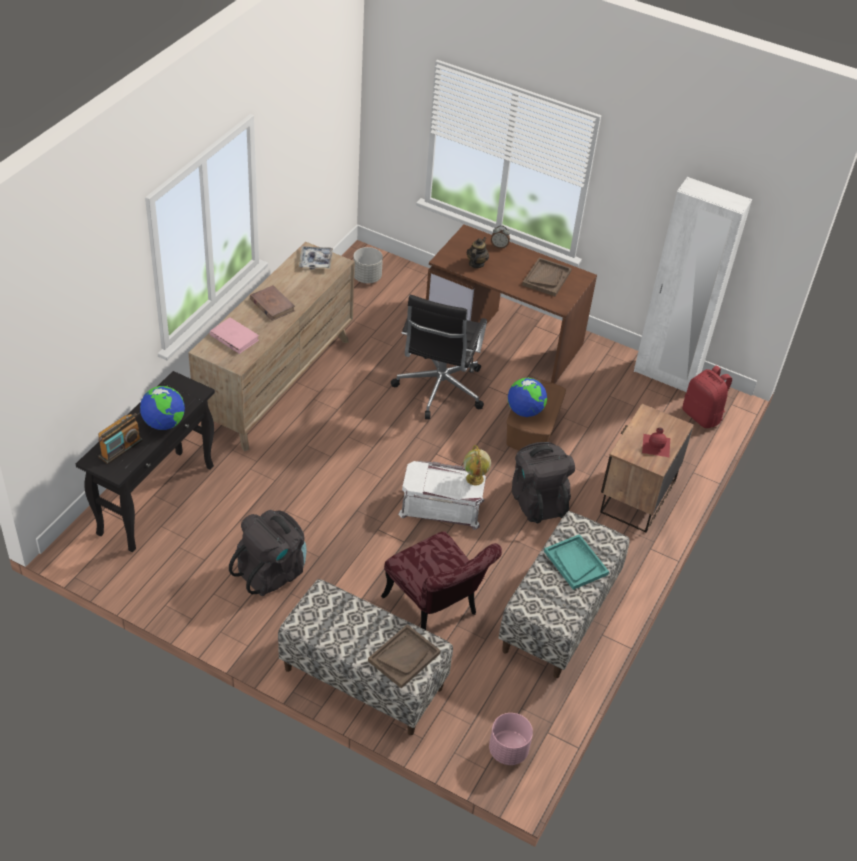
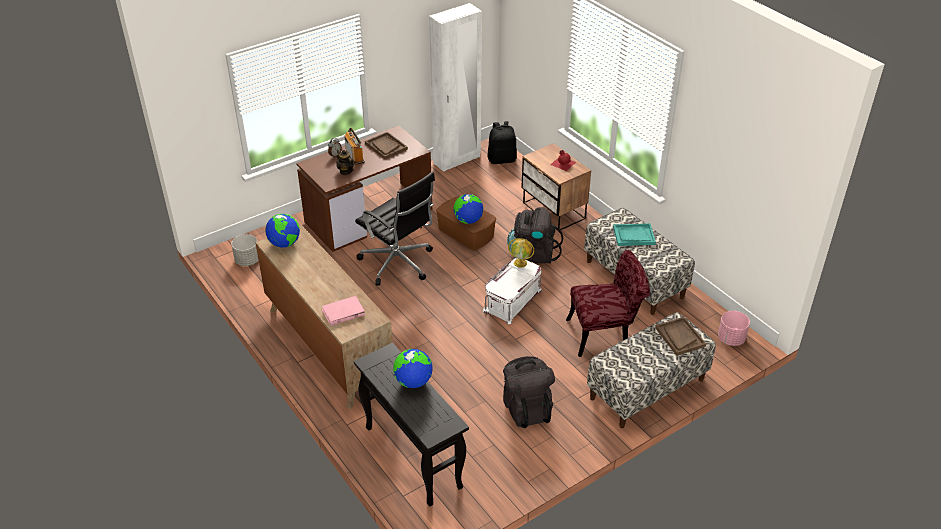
camera: 60 degrees left, 5 degrees down
(120, 449) = (427, 415): radio -> radio (355, 156)
(272, 305) = (319, 281): brown book -> none
(315, 261) = (284, 243): tray -> globe
(702, 416) = (502, 159): red backpack -> black backpack

